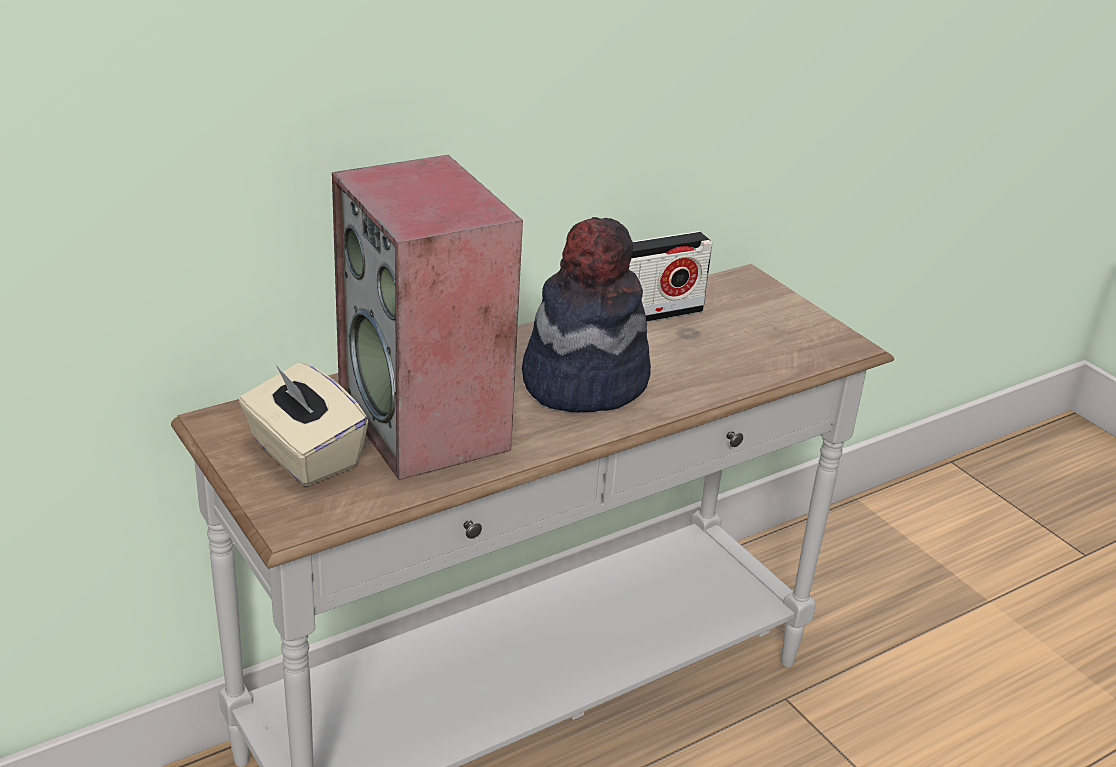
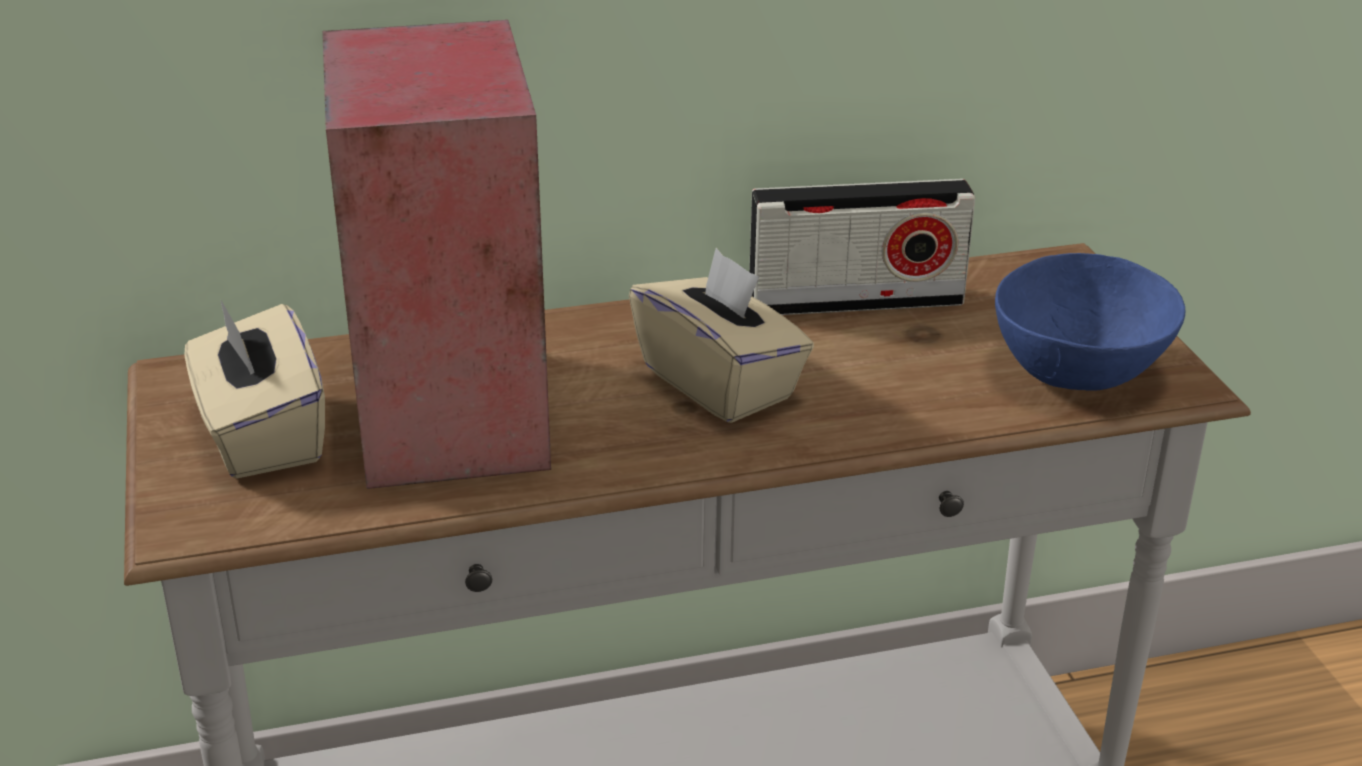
camera: 20 degrees right, 0 degrees up
(583, 380) = (720, 383): hat -> beige tissue box
(792, 345) = (1081, 371): none -> blue bowl

